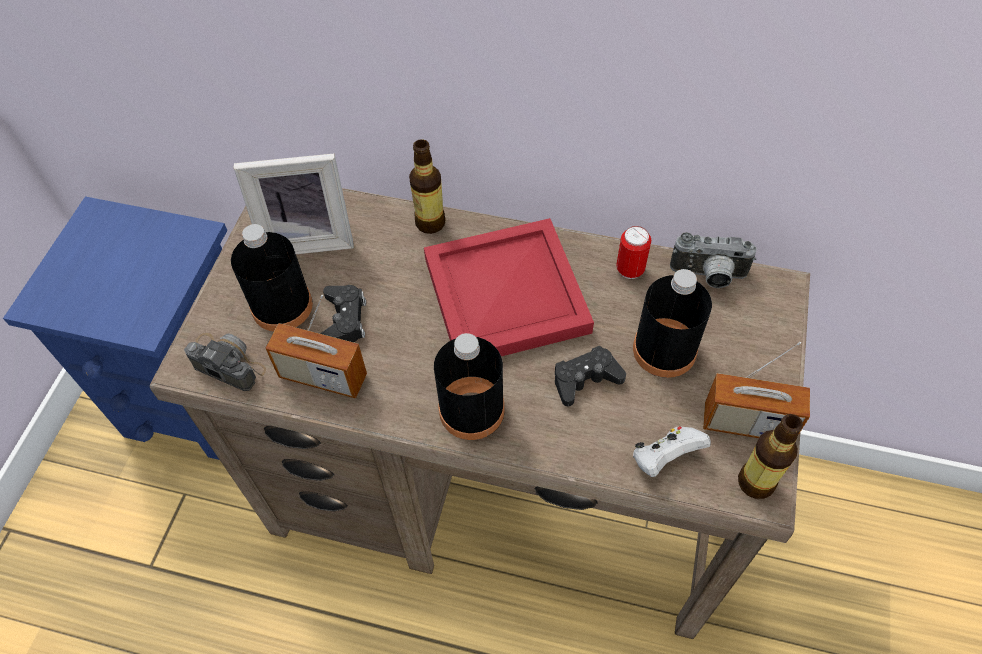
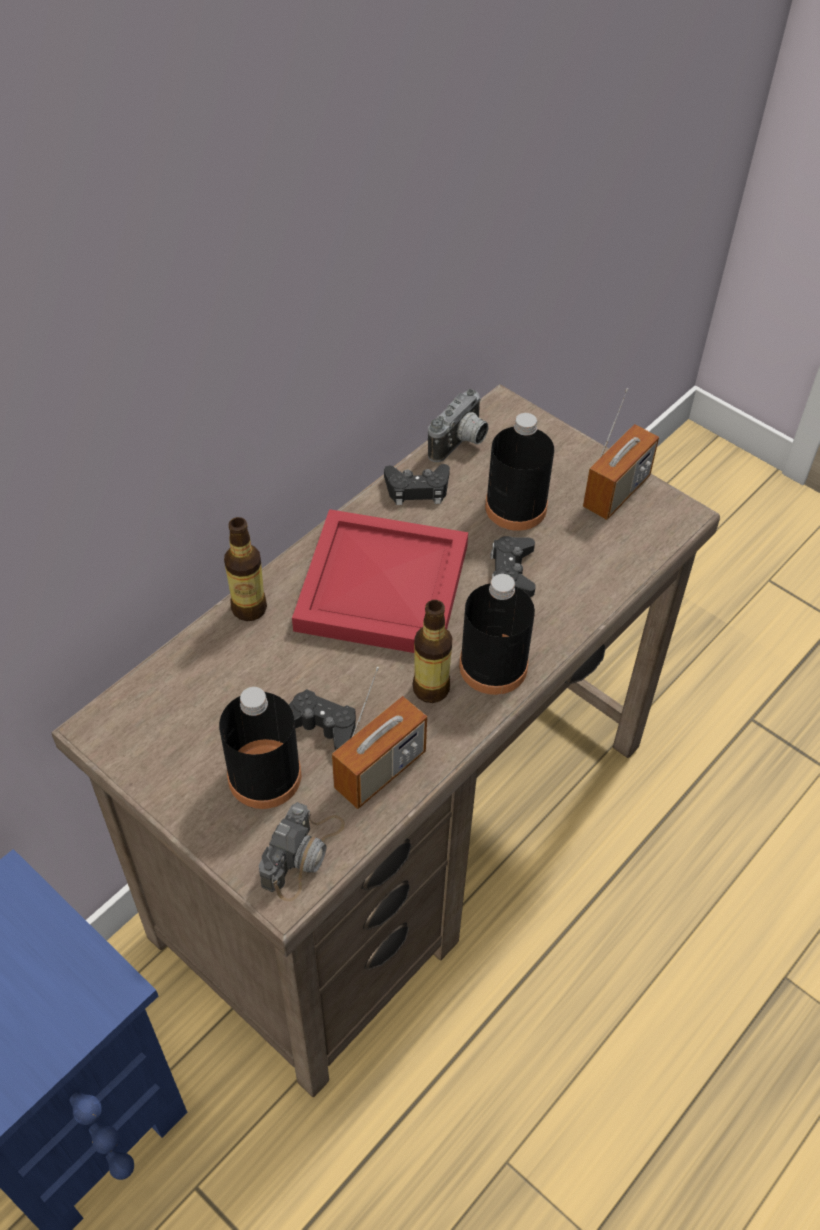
camera: 65 degrees left, 5 degrees down
(225, 361) = (303, 854): camera -> camera turned 150 degrees clockwise
(308, 237) = (187, 720): picture frame -> none
(630, 270) = (417, 489): can -> black game controller
(665, 458) = (618, 557): white game controller -> none
(755, 482) = (669, 513): bottle -> bottle (431, 689)

